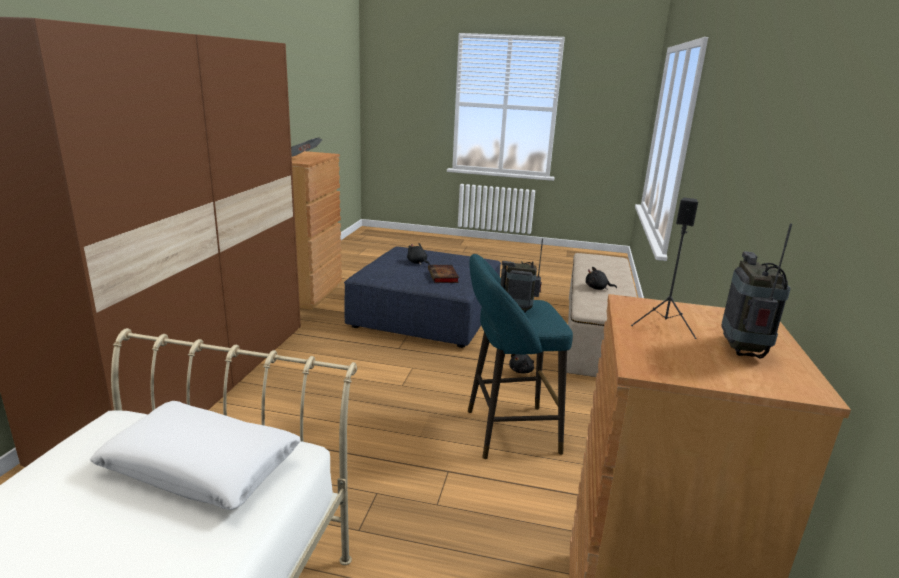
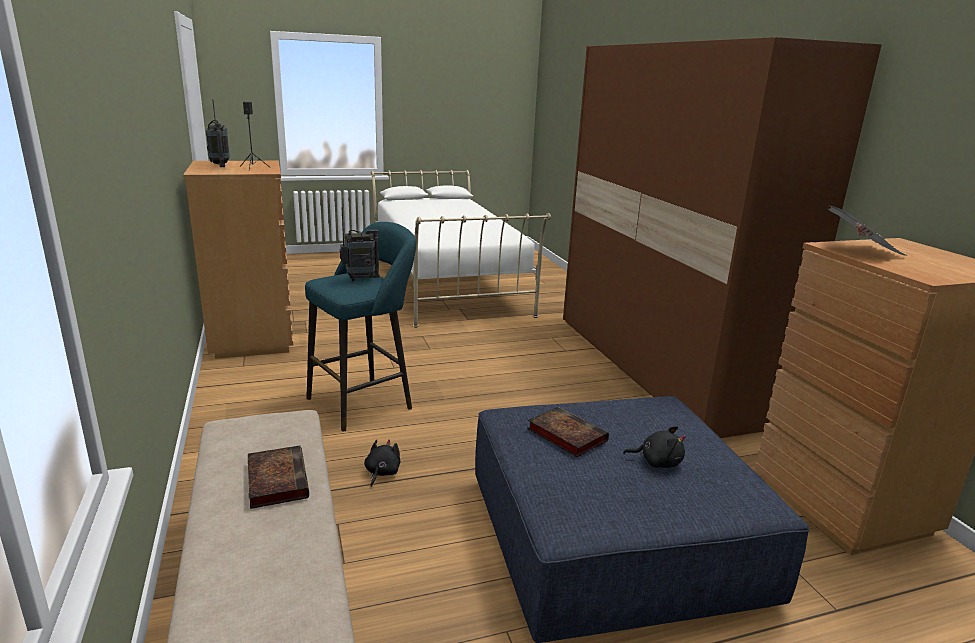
camera: 150 degrees right, 0 degrees up
(202, 466) = (453, 232): white pillow -> none
(597, 288) = (276, 479): black plush toy -> book

